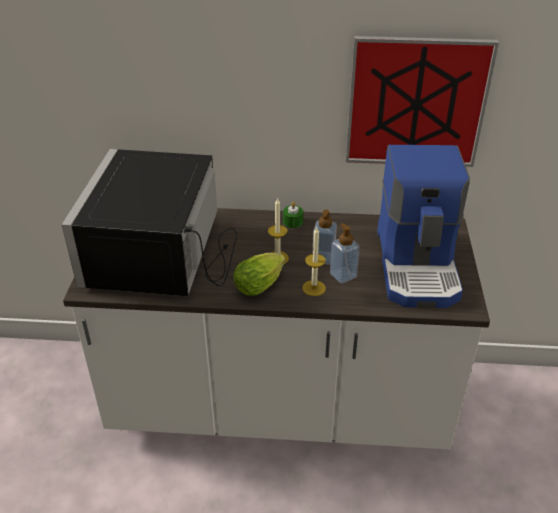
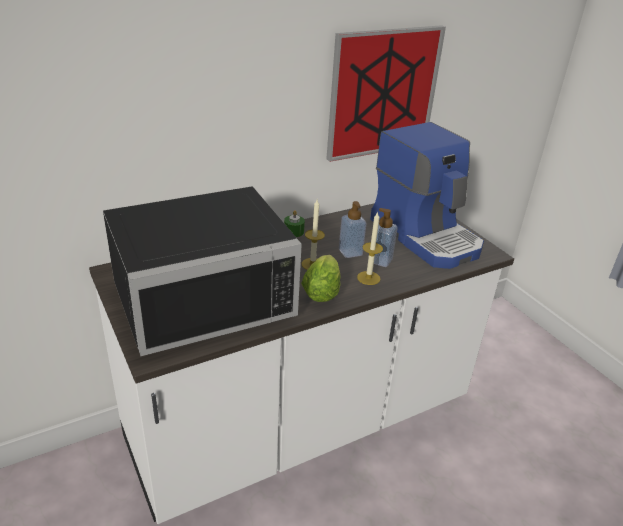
camera: 35 degrees left, 5 degrees down
(163, 254) = (201, 295): black microwave -> black microwave turned 90 degrees counterclockwise

